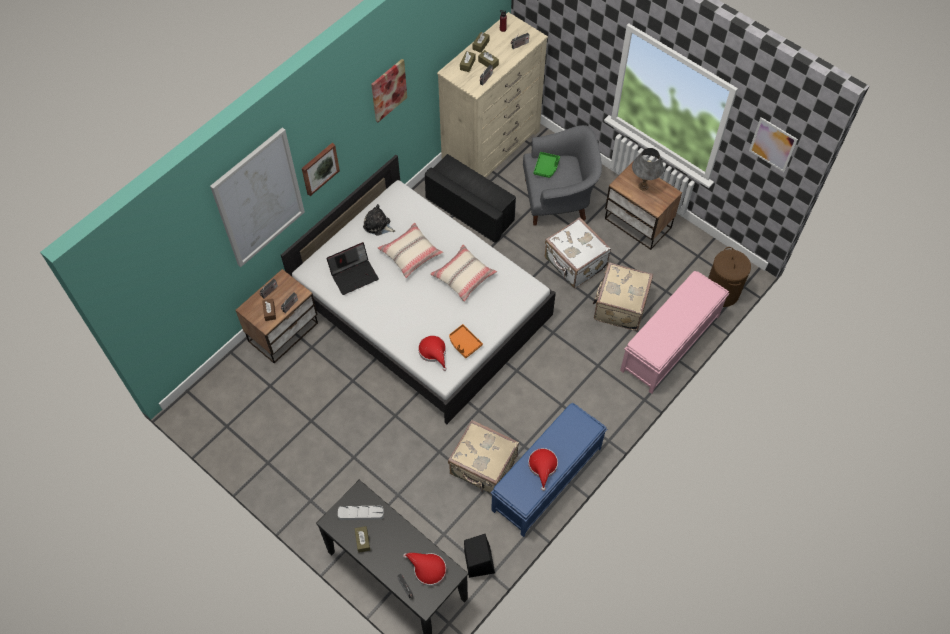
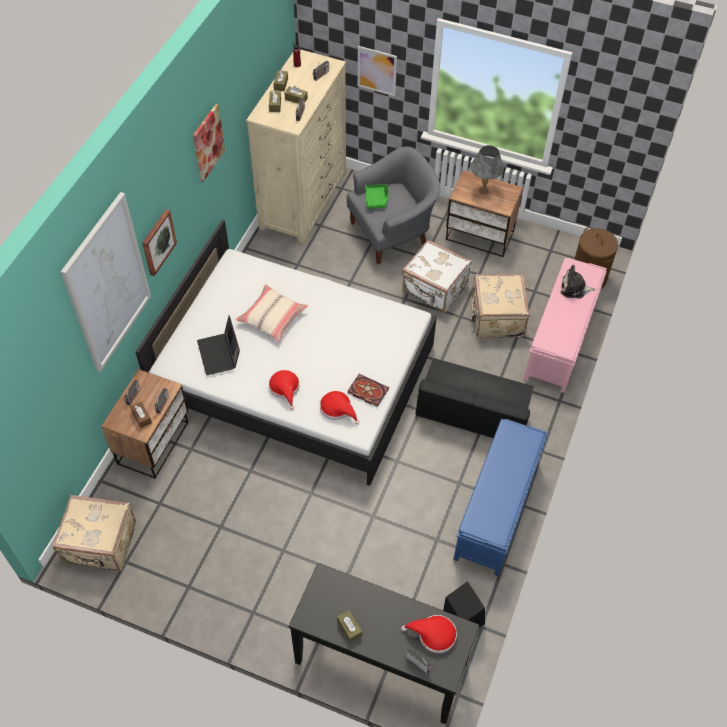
camera: 20 degrees left, 5 degrees down
(354, 275) = (220, 354): laptop -> laptop turned 120 degrees clockwise
(361, 513) = (335, 599): grey tray -> none
(378, 225) = (225, 298): plush toy -> plush toy (574, 288)
(463, 276) = (337, 325): beige pillow -> none
(464, 343) = (366, 391): orange tray -> book
(470, 210) = (307, 266): black ottoman -> black ottoman (472, 415)
(483, 467) = (426, 517): beige suitcase -> beige suitcase (100, 544)
(543, 467) = (501, 491): red hat -> red hat (285, 388)
(773, 144) = (618, 102): picture -> picture (377, 71)

